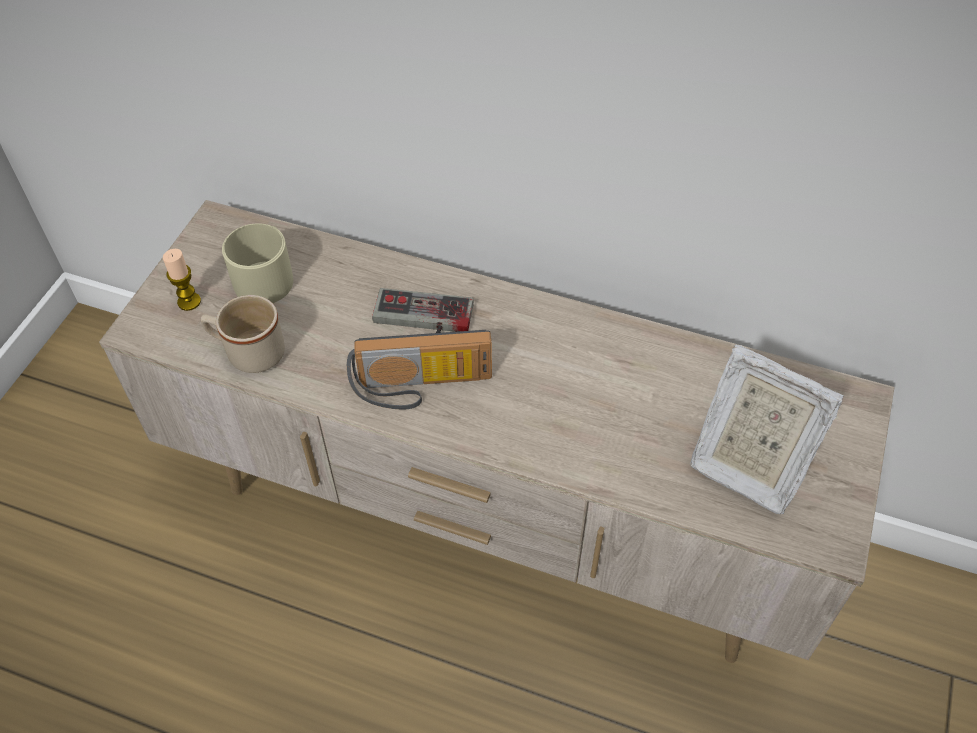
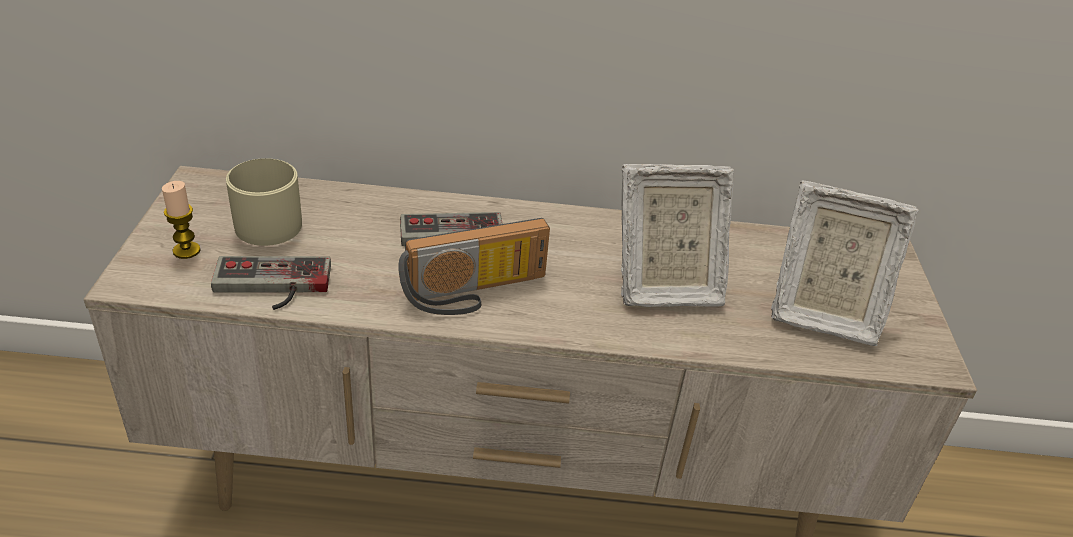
camera: 20 degrees left, 15 degrees down
(248, 352) = (271, 287): beige mug -> game controller
(601, 408) = (664, 287): none -> picture frame

